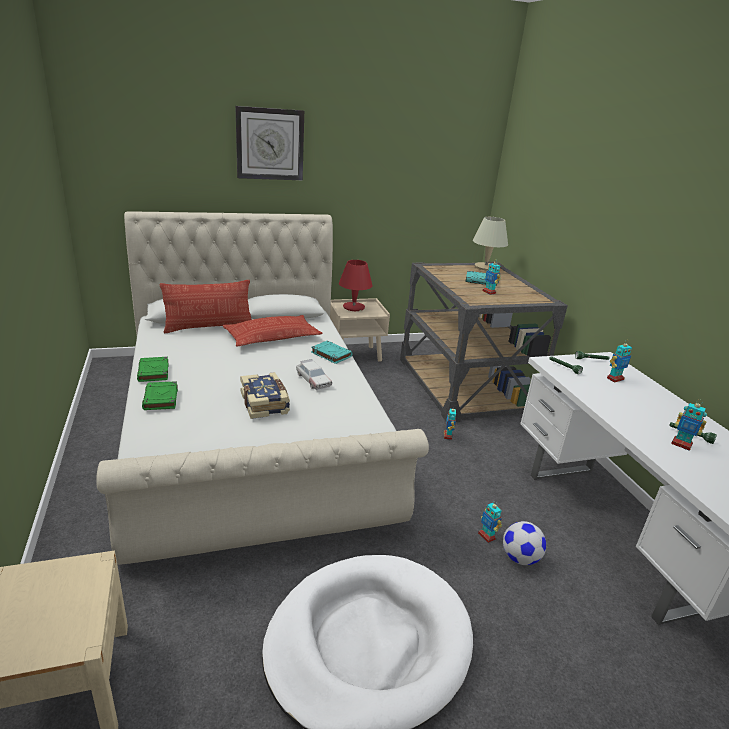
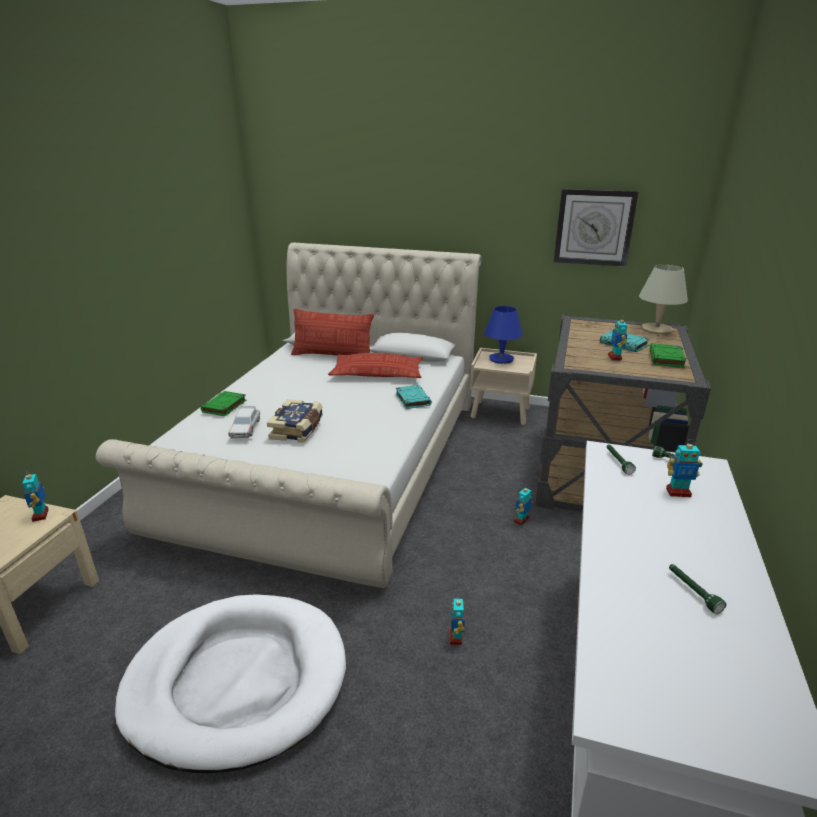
camera: 35 degrees right, 0 degrees up
(154, 372) = (246, 384): green book -> green book (666, 359)
(270, 144) = (423, 178): wall clock -> wall clock (594, 227)
(313, 380) = (365, 419): toy car -> toy car (245, 428)
(353, 307) = (501, 359): red table lamp -> blue table lamp
(520, 558) = (470, 676): football -> none
(681, 444) = (658, 597): toy robot -> toy robot (41, 515)

